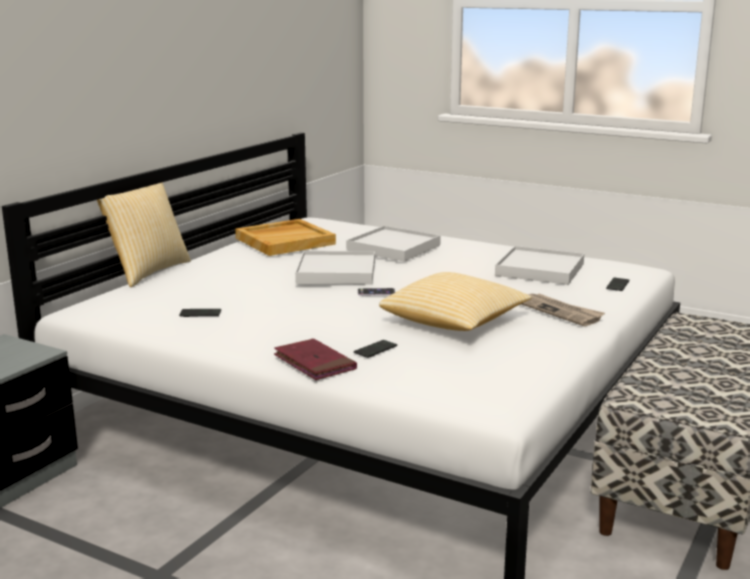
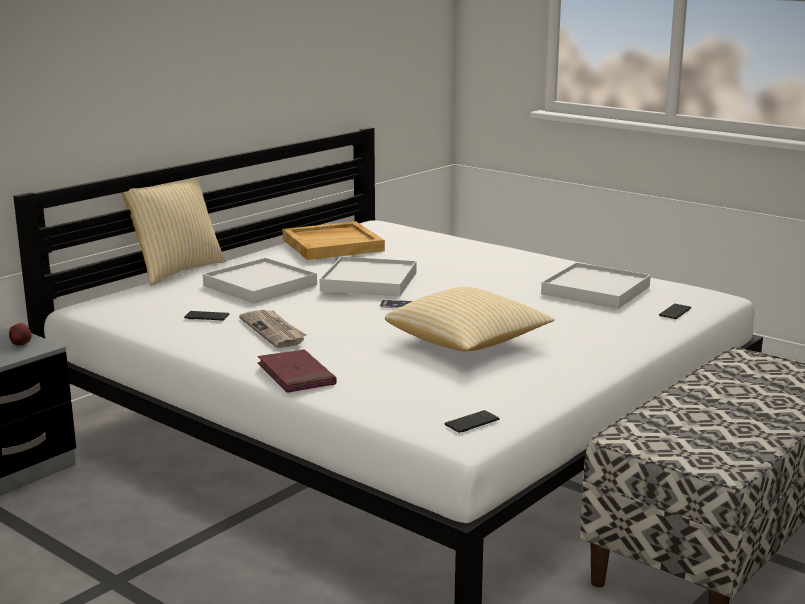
camera: 10 degrees right, 0 degrees up
(21, 352) = (21, 345): none -> apple
(375, 350) = (366, 366): phone -> phone (472, 423)
(393, 248) = (445, 258): white tray -> white tray (259, 285)
(559, 311) = (590, 337): newspaper -> newspaper (274, 331)

